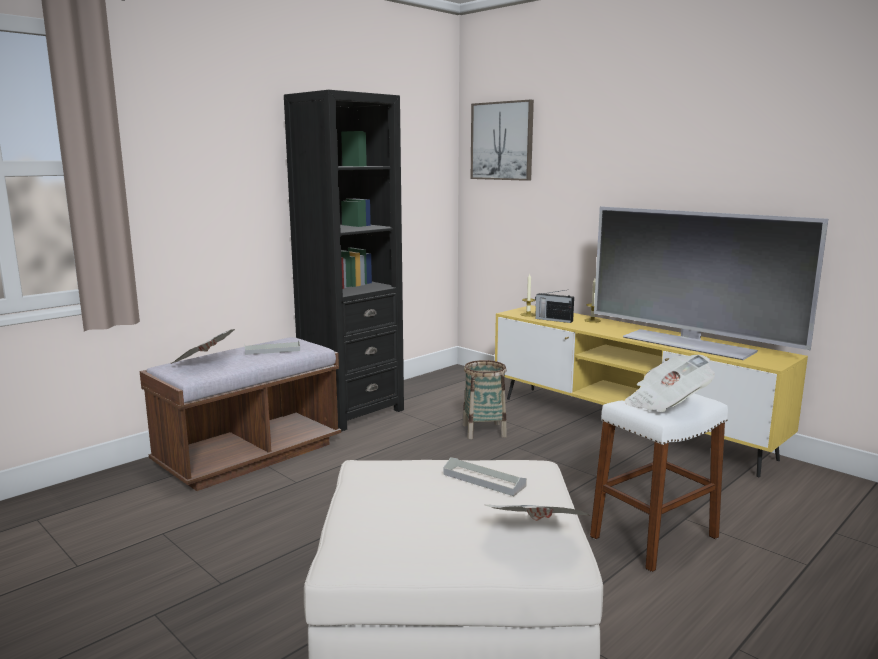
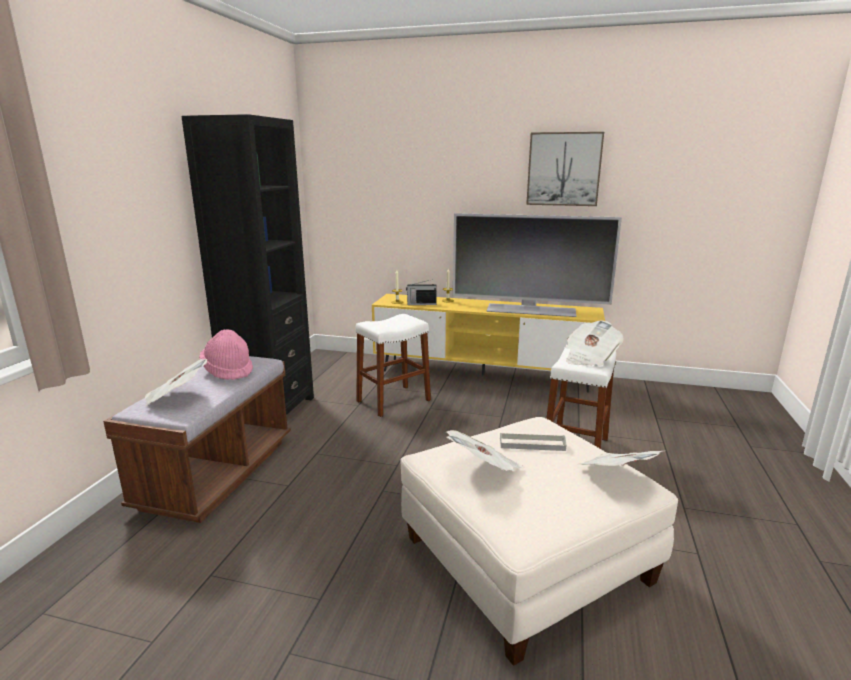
camera: 30 degrees left, 5 degrees up
(272, 350) = (228, 371): grey tray -> pink hat
(393, 488) = (484, 470): none -> newspaper
(484, 431) = (393, 401): basket -> white stool
(502, 141) = (348, 159): picture -> picture (564, 169)

